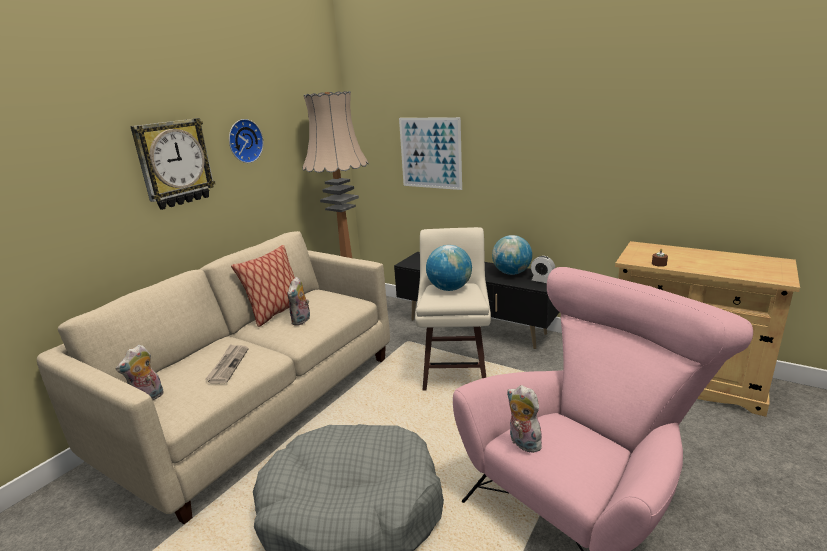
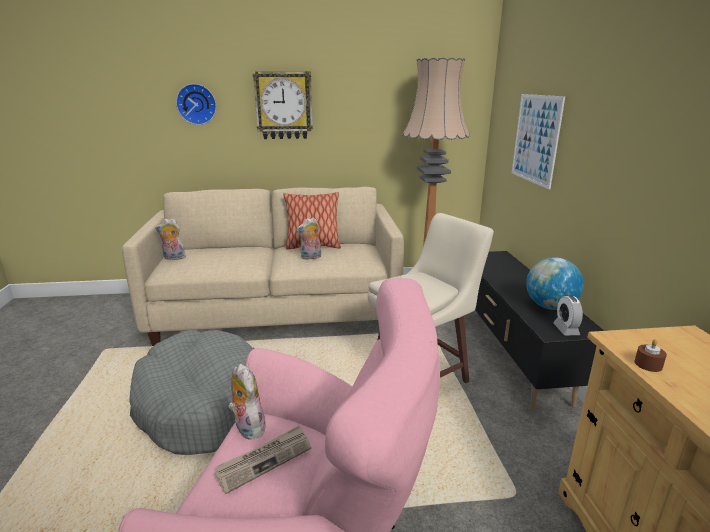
camera: 50 degrees right, 0 degrees up
(228, 365) = (226, 260): newspaper -> newspaper (264, 459)
(244, 141) = (354, 97): wall clock -> wall clock (197, 104)
(449, 288) = (422, 281): globe -> none
(522, 443) = (247, 428): plush toy -> plush toy turned 45 degrees counterclockwise

